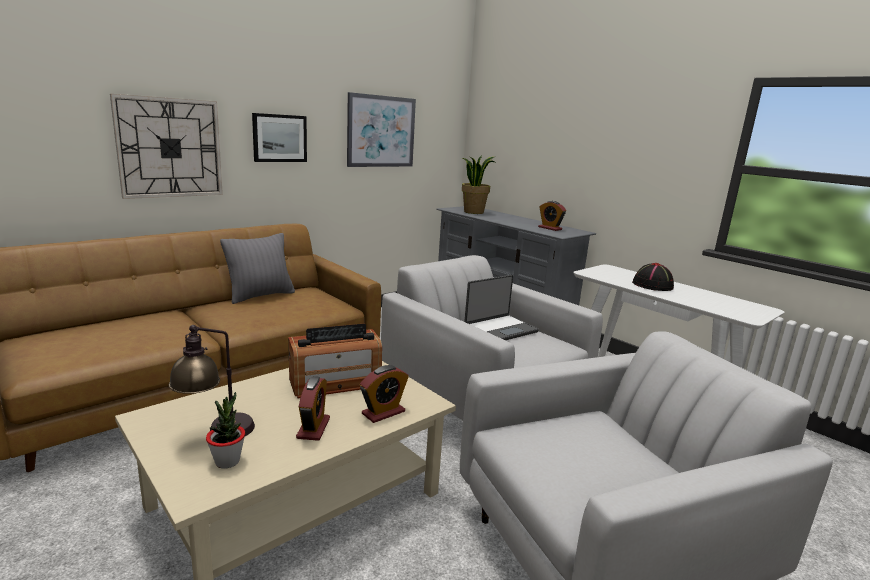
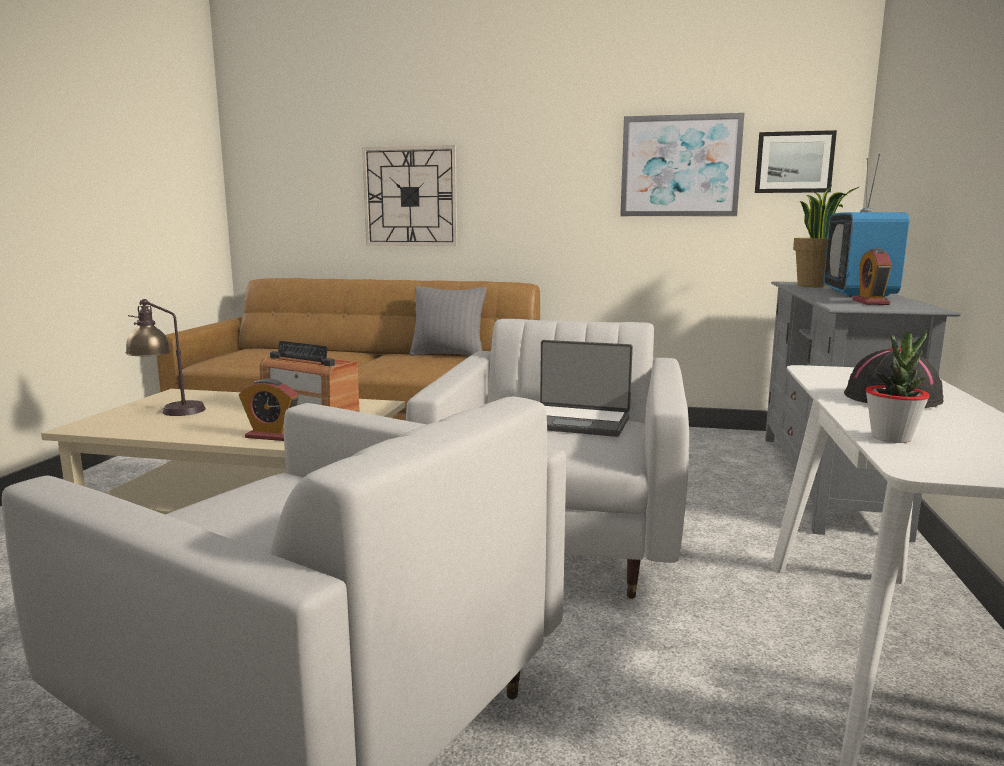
camera: 55 degrees right, 5 degrees down
(227, 461) = (132, 421): potted plant -> potted plant (891, 438)
(279, 138) = (526, 182): picture -> picture (794, 162)
(313, 428) = (211, 426): alarm clock -> none
(517, 219) = (859, 294): none -> television

